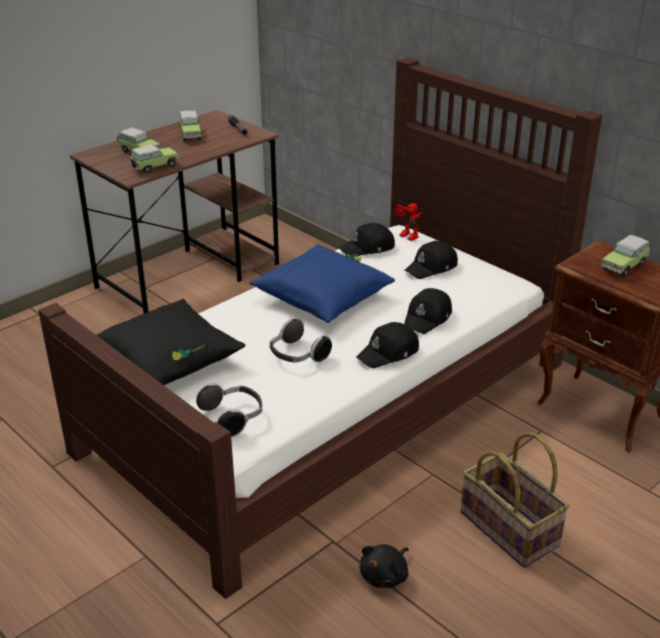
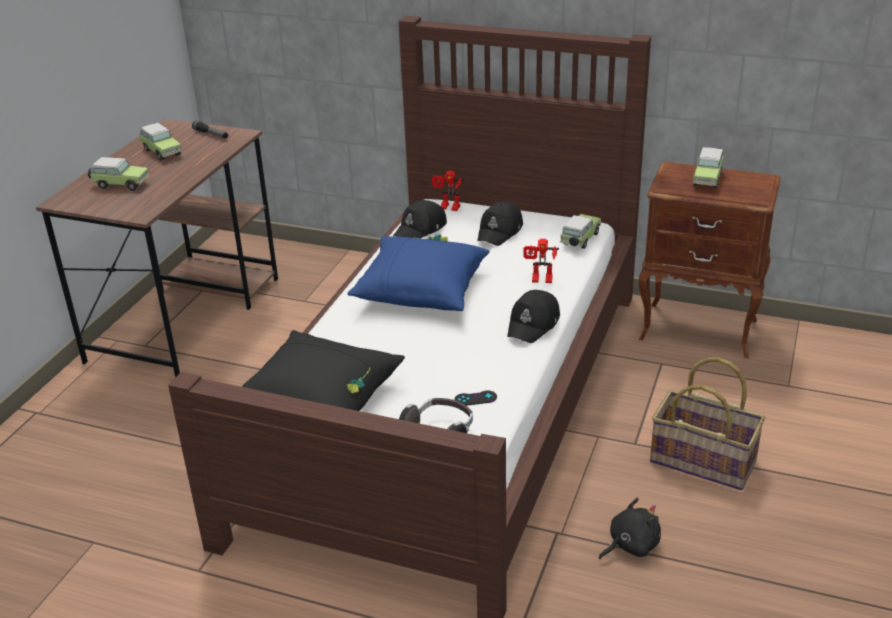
camera: 25 degrees left, 0 degrees up
(153, 167) = (156, 197): toy car -> toy car (579, 240)
(286, 398) = (475, 398): none -> black game controller
(297, 356) = (448, 354): headphones -> none
(385, 576) = (630, 545): black plush toy -> black plush toy turned 135 degrees counterclockwise
(428, 318) = (540, 280): black cap -> toy robot

